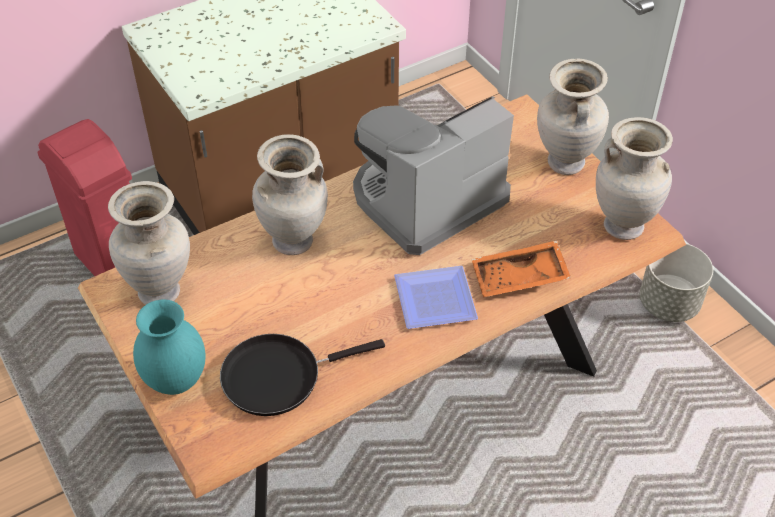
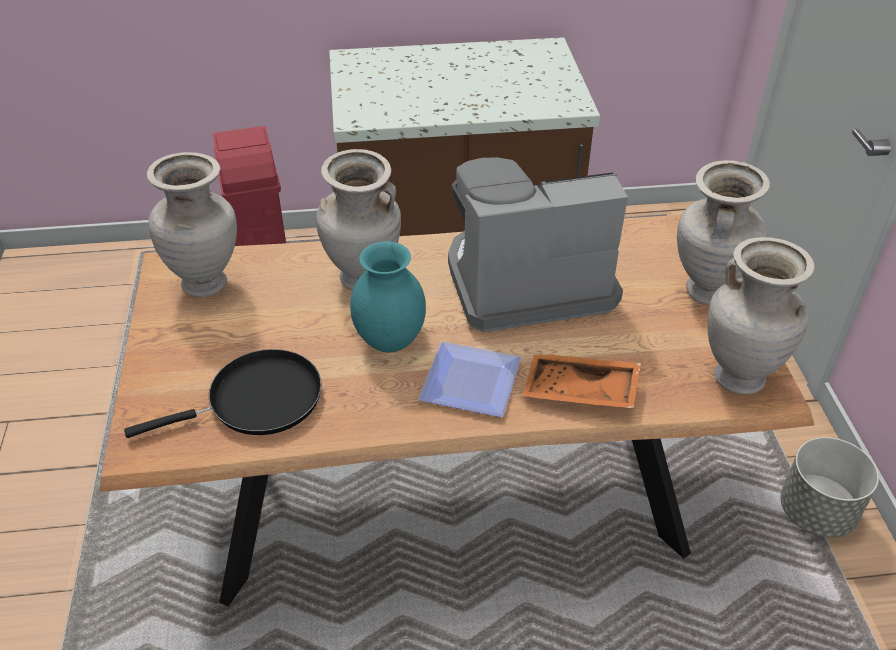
camera: 25 degrees right, 5 degrees down
(175, 381) = (158, 369): turquoise vase -> turquoise vase (388, 341)
(278, 376) = (257, 401): black frying pan -> black frying pan turned 150 degrees clockwise

